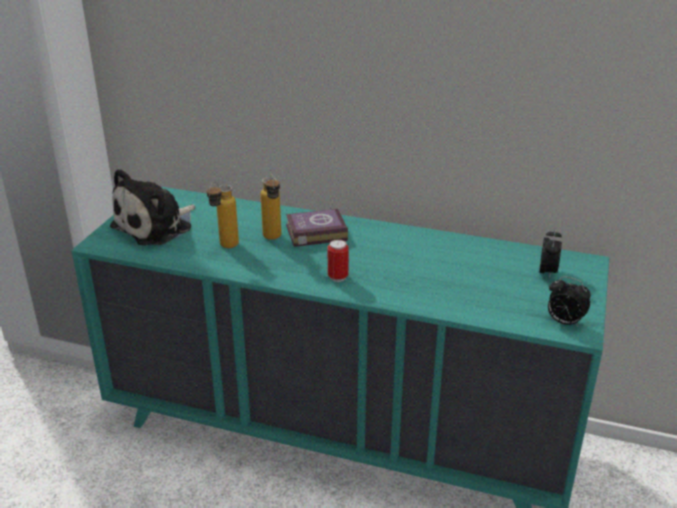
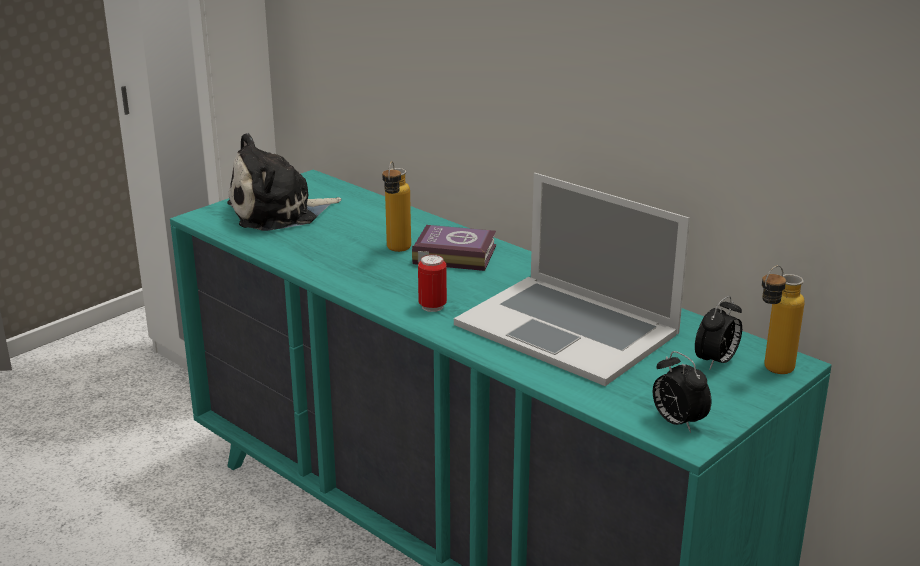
camera: 25 degrees right, 5 degrees down
(224, 248) = (332, 249): bottle -> bottle (771, 372)
(439, 271) = (567, 328): none -> laptop

